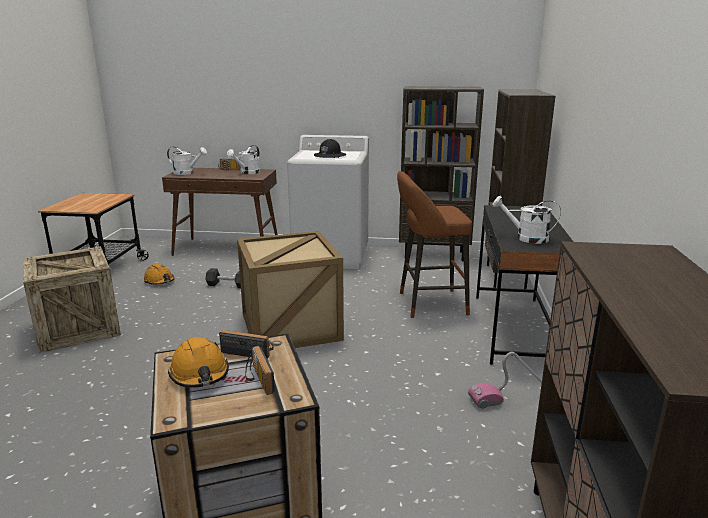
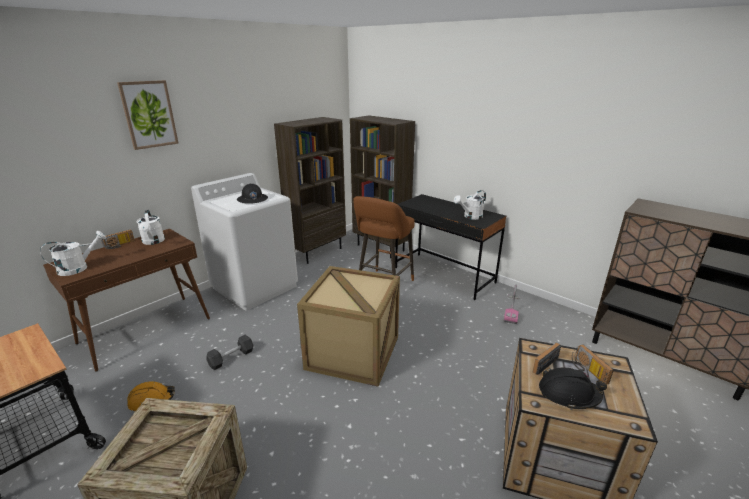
camera: 55 degrees left, 5 degrees up
(199, 374) = (568, 394): orange hard hat -> black hard hat
(257, 380) = (587, 370): radio -> radio turned 60 degrees clockwise
(277, 62) = (149, 114): none -> picture

